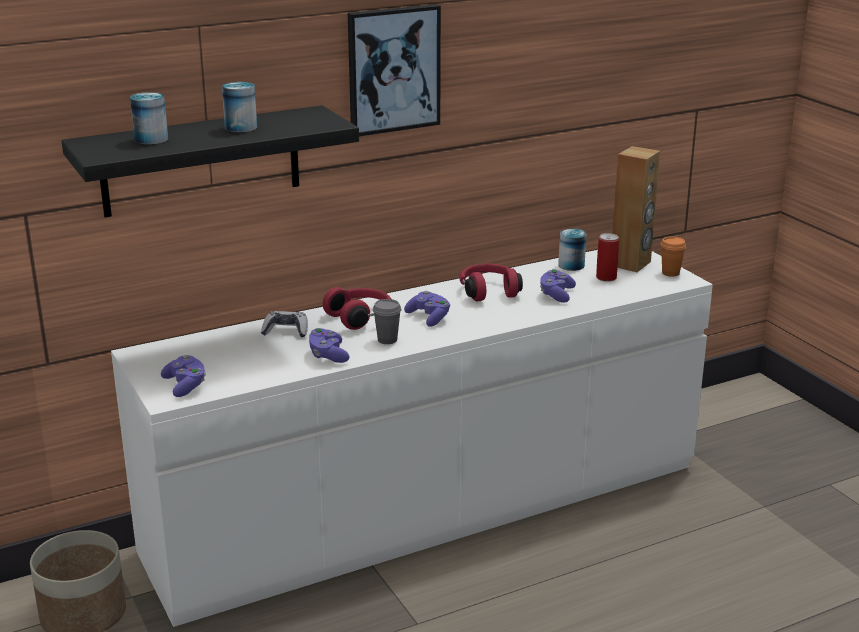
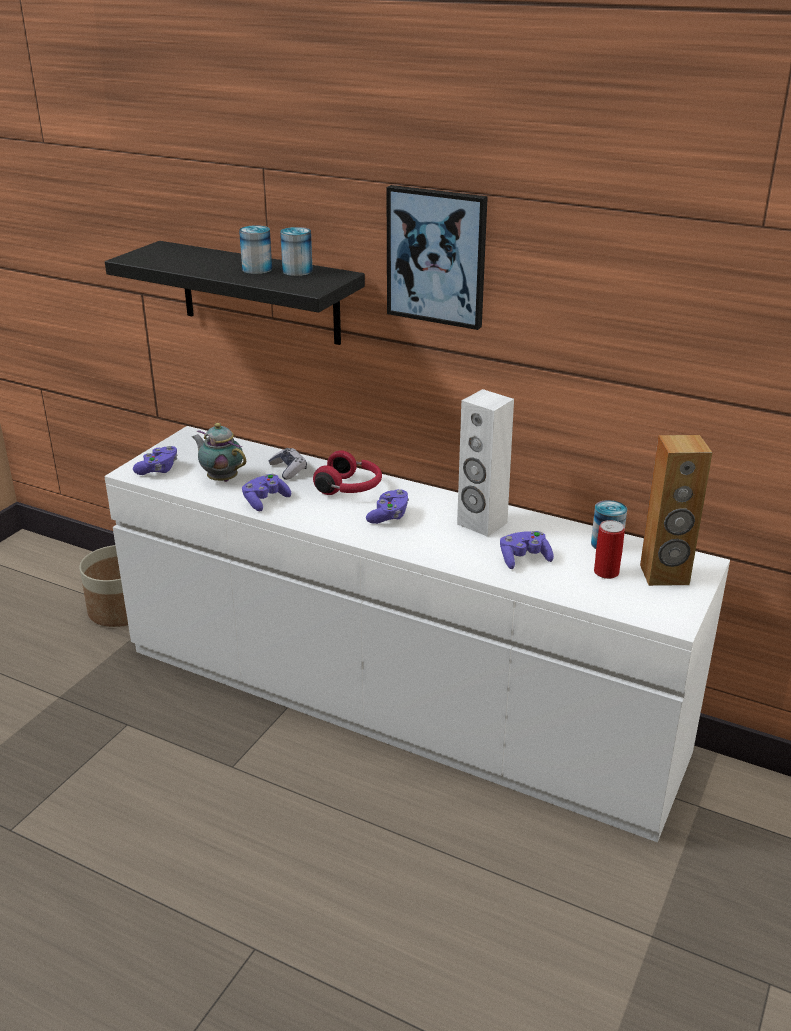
camera: 55 degrees right, 5 degrees up
(151, 139) = (189, 257): can -> can (297, 271)
(255, 362) = (221, 479): none -> teapot
(387, 340) = (322, 514): grey cup -> none
(488, 291) = (481, 524): red headphones -> white speaker
(670, 273) = (678, 606): orange cup -> none

